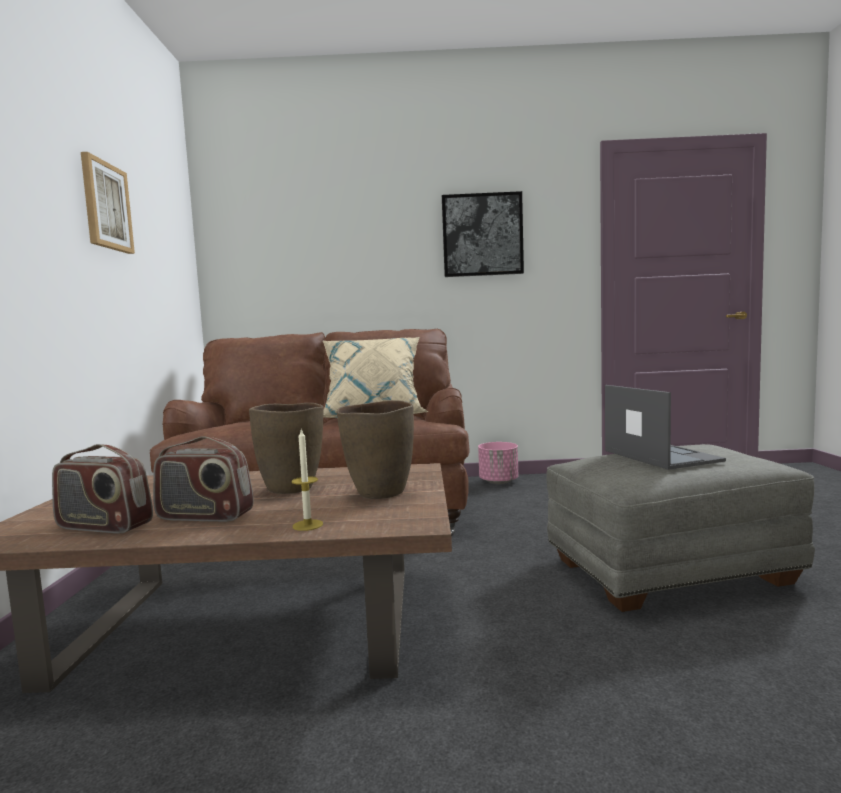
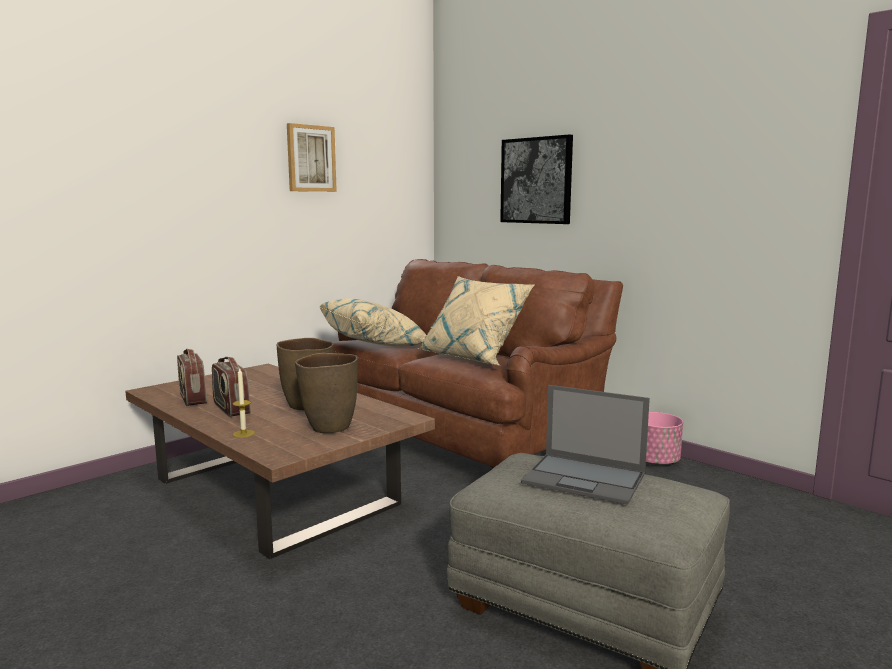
camera: 45 degrees right, 5 degrees up
(245, 426) = (376, 344): none -> beige pillow
(482, 235) = (683, 158): picture -> picture (536, 180)
(660, 455) = (585, 478): laptop -> laptop turned 90 degrees clockwise

